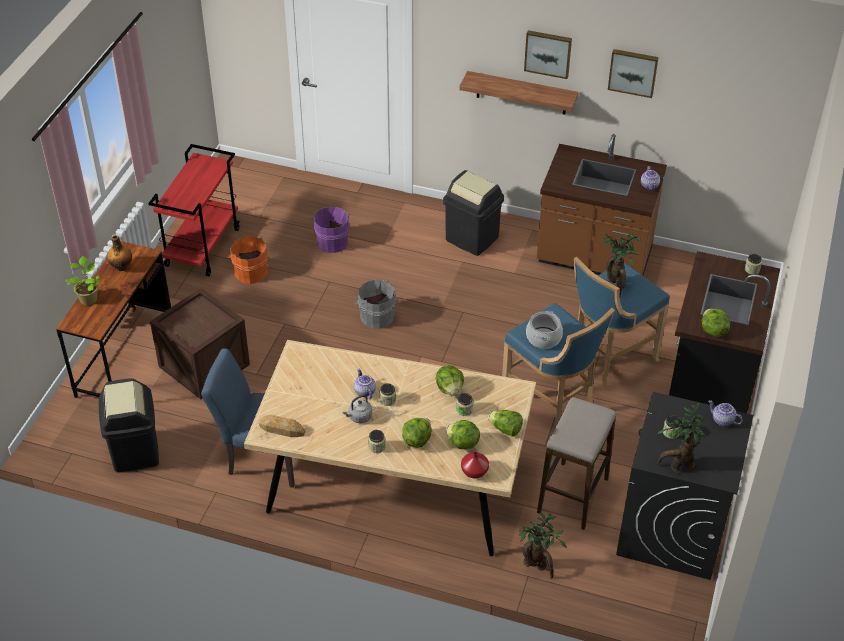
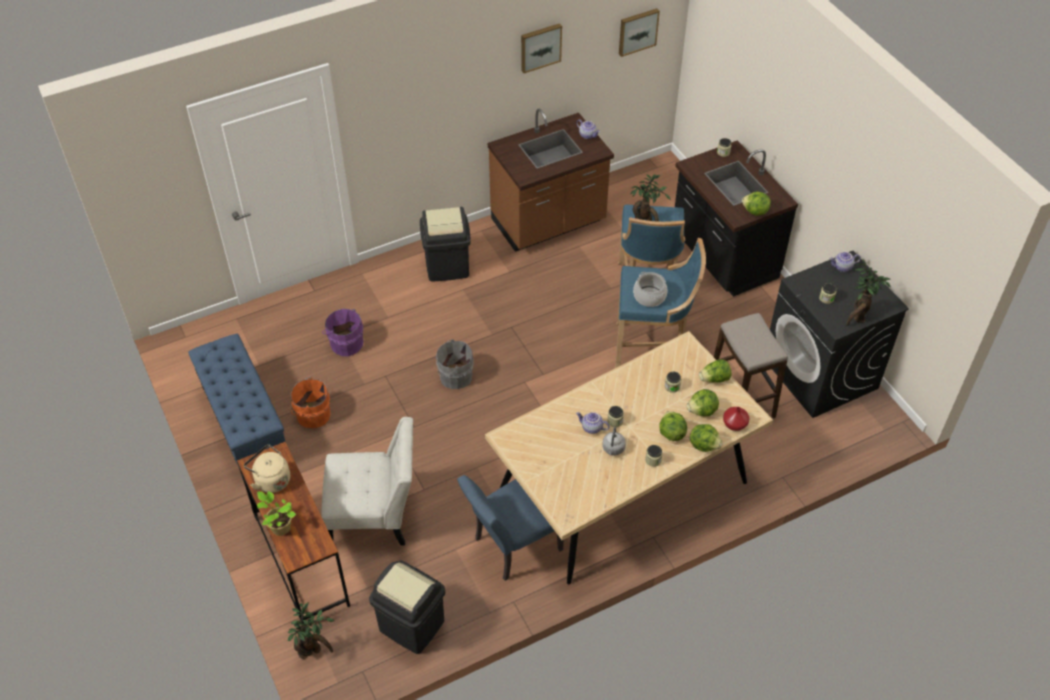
camera: 45 degrees left, 5 degrees up
(122, 266) = (271, 480): bottle -> beige kettle
(202, 247) = (244, 423): red cart -> blue bench
(204, 365) = (375, 515): crate -> white chair
(281, 429) = (573, 503): bread -> none
(450, 389) = (643, 379): lettuce -> lettuce (704, 445)
(521, 93) = (446, 116): shelf -> none
(537, 566) = (780, 466): potted plant -> potted plant (313, 651)
(548, 53) = (465, 67): picture -> picture (637, 31)

